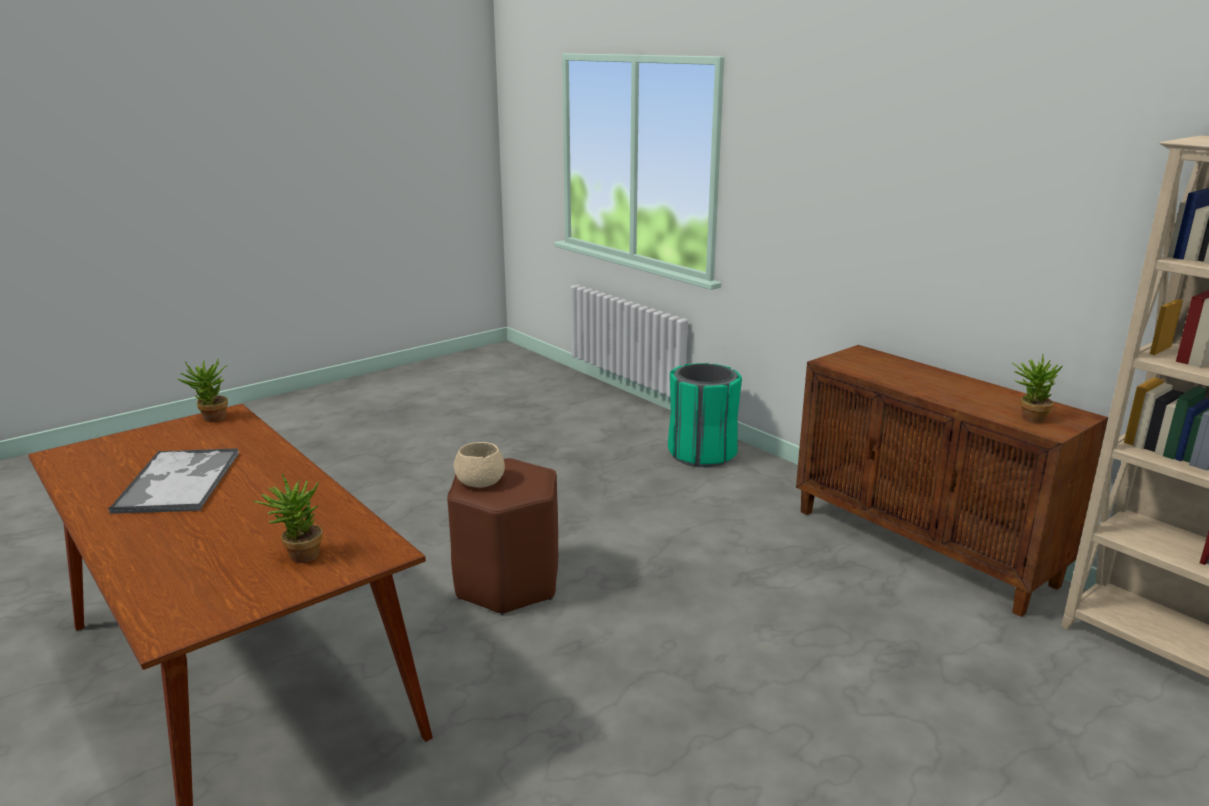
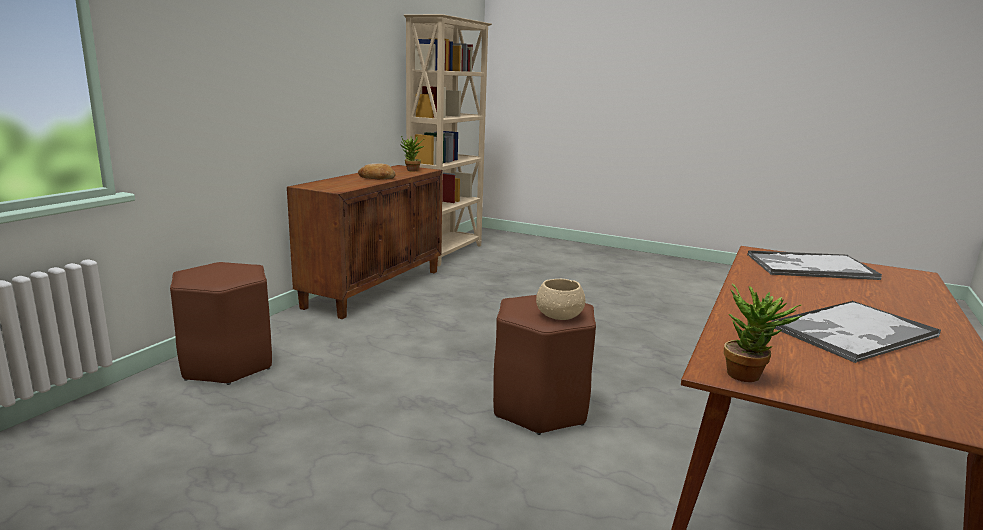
camera: 115 degrees left, 5 degrees down
(298, 556) = (809, 267): potted plant -> tray
(702, 453) = (227, 364): green trash can -> brown stool
(935, 388) = (377, 178): none -> bread

